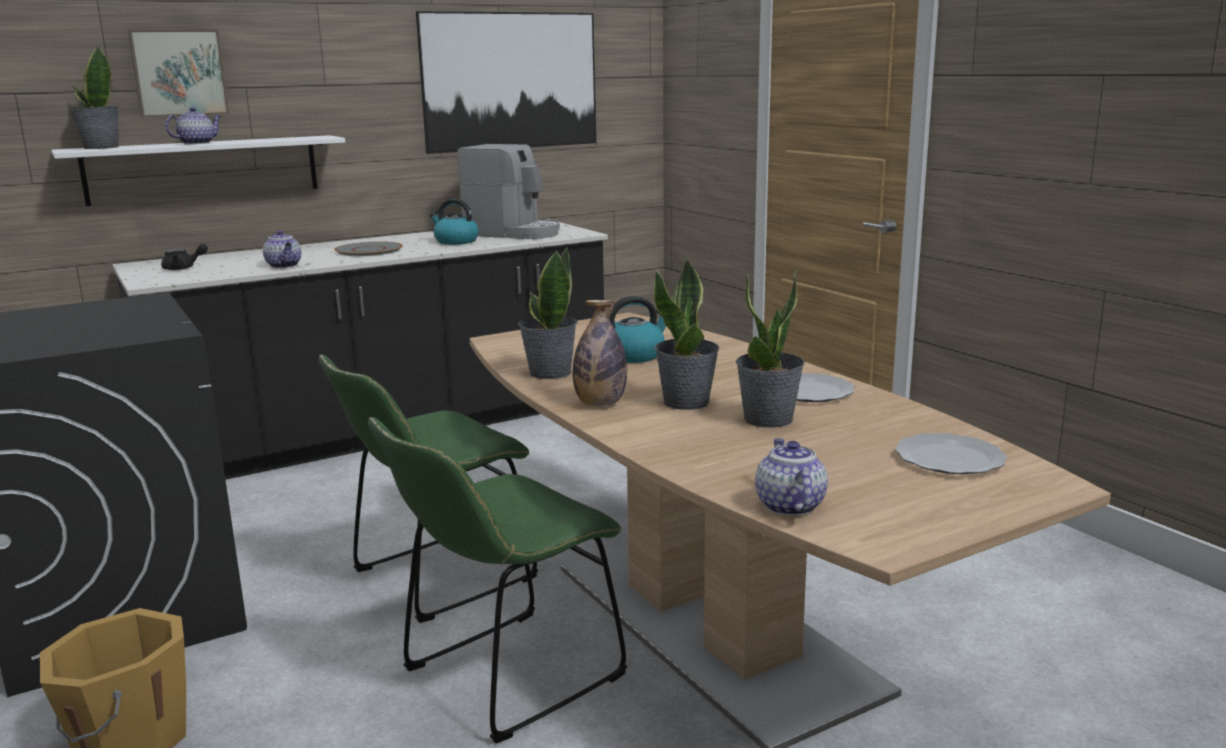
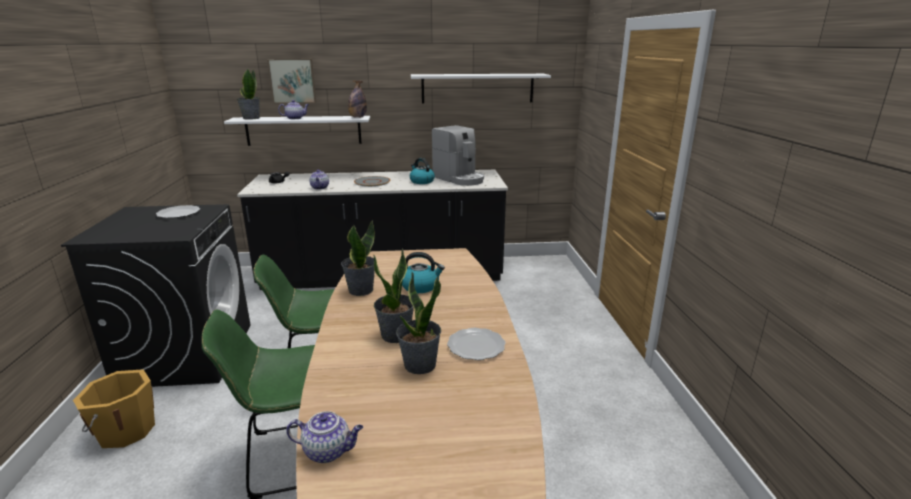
camera: 25 degrees right, 5 degrees up
(511, 81) = (477, 88): picture -> white shelf
(600, 404) = (351, 323): bottle -> bottle (358, 117)
(788, 505) = (328, 451): teapot -> teapot turned 75 degrees clockwise
(951, 459) = (479, 443): plate -> plate (178, 214)

